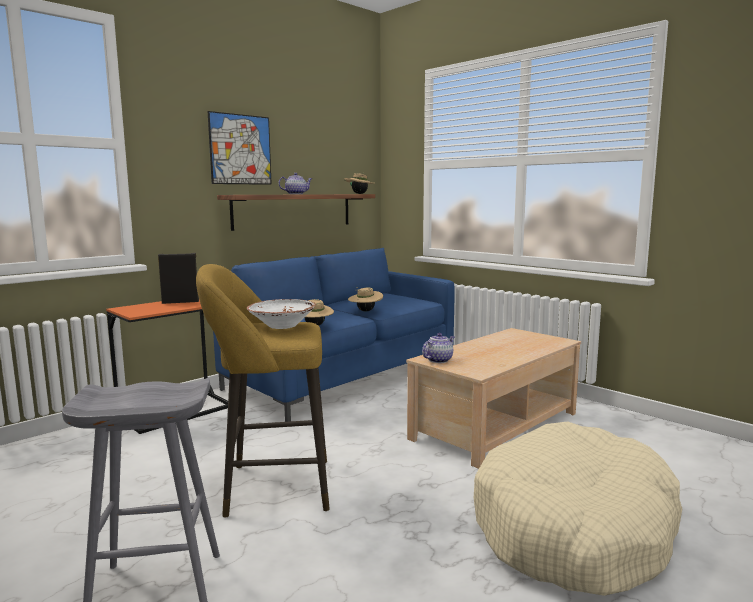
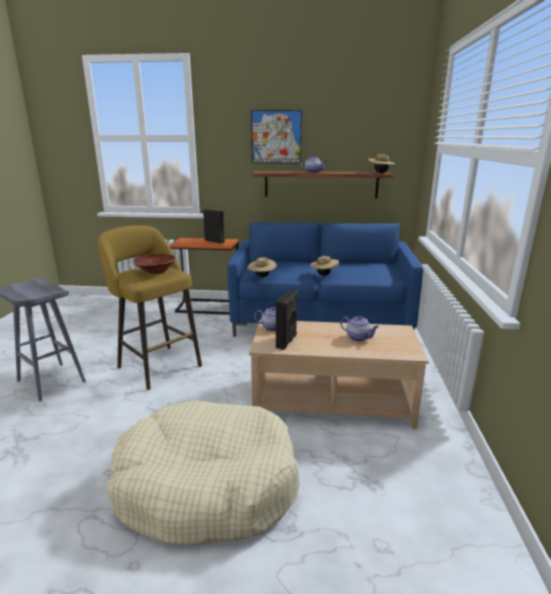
camera: 50 degrees right, 10 degrees up
(282, 326) = (156, 272): white bowl -> brown bowl
(480, 363) = (287, 341): none -> black speaker
(510, 344) = (358, 338): none -> teapot

